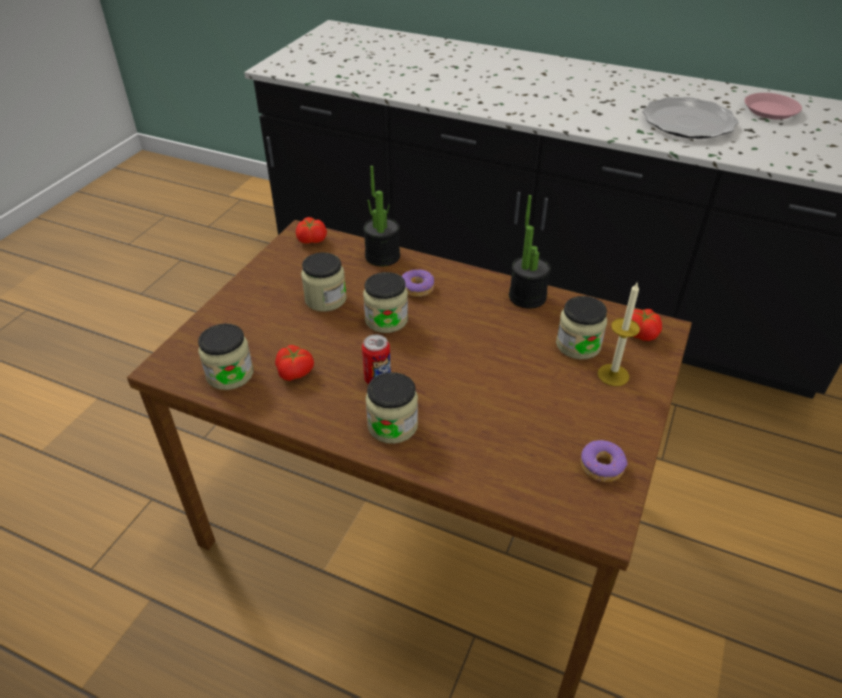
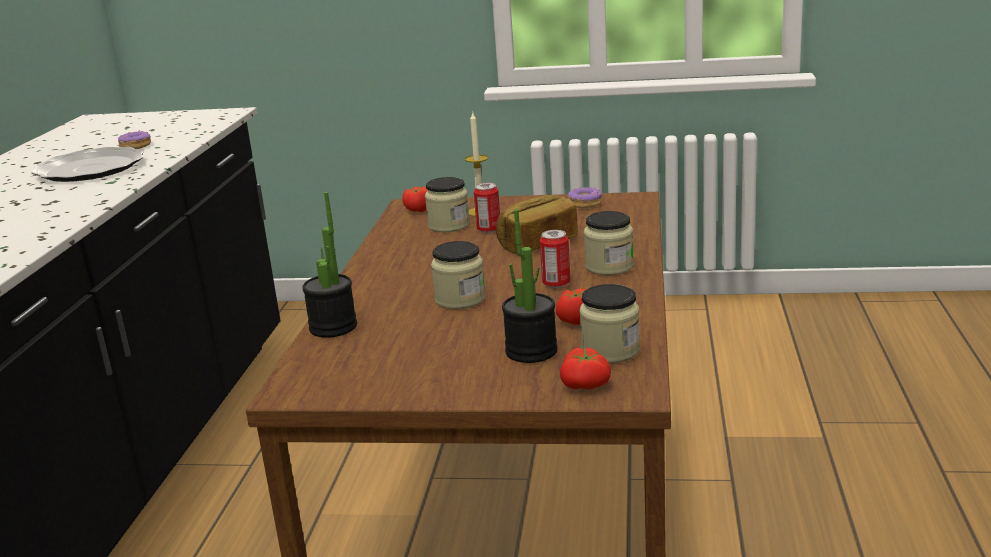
camera: 105 degrees left, 20 degrees down
(311, 240) = (306, 380): tomato -> tomato (587, 385)
(325, 299) = (440, 337): jar -> none
(417, 288) = (393, 297): donut -> donut (135, 146)
(488, 393) = (537, 243): none -> bread
(527, 297) = (385, 251): potted plant -> potted plant (531, 351)
(549, 369) = (489, 230): none -> can
(770, 110) = (66, 148): pink plate -> none

